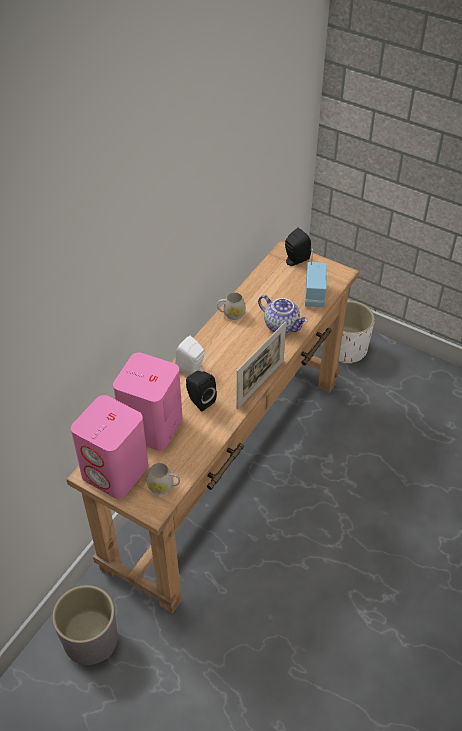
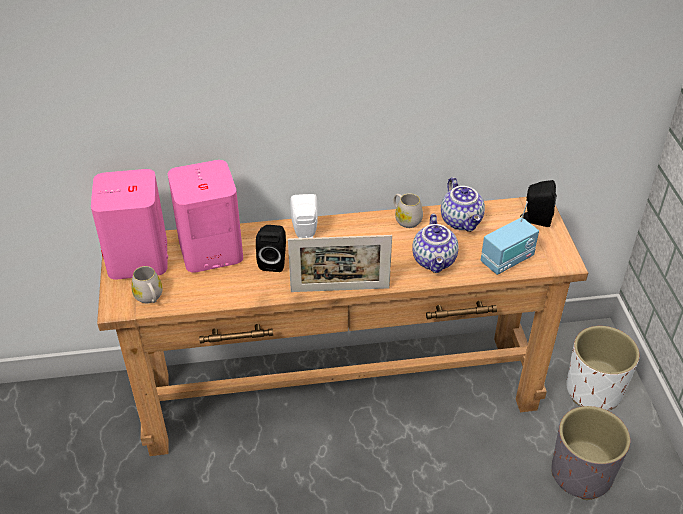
camera: 50 degrees right, 5 degrees down
(91, 639) = (79, 417): grey planter -> grey planter (582, 474)
(261, 291) = (462, 221): none -> teapot

